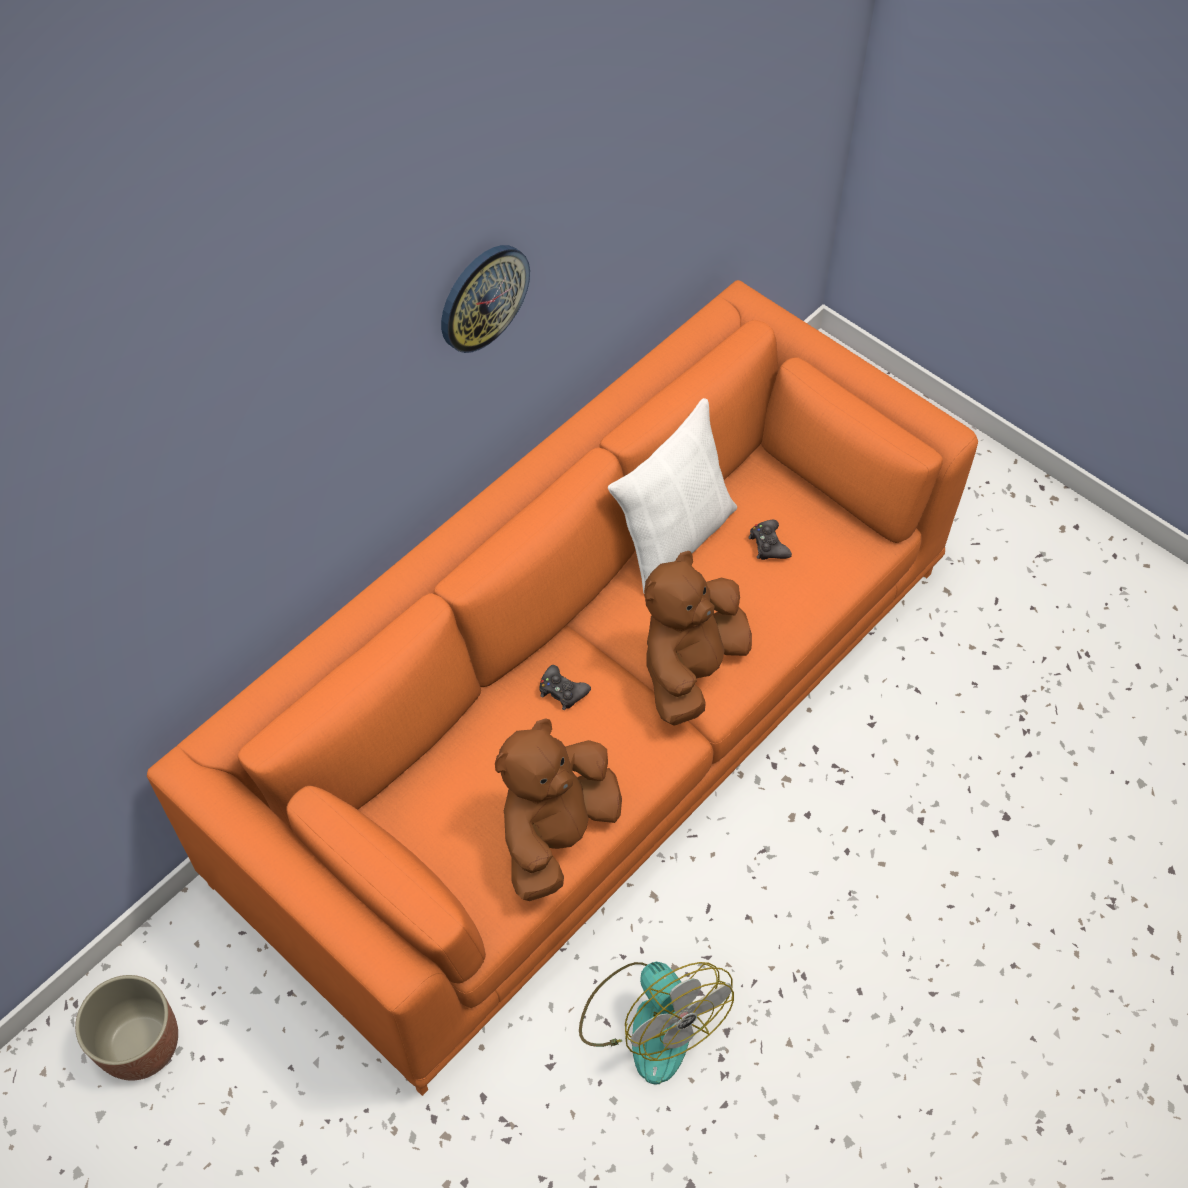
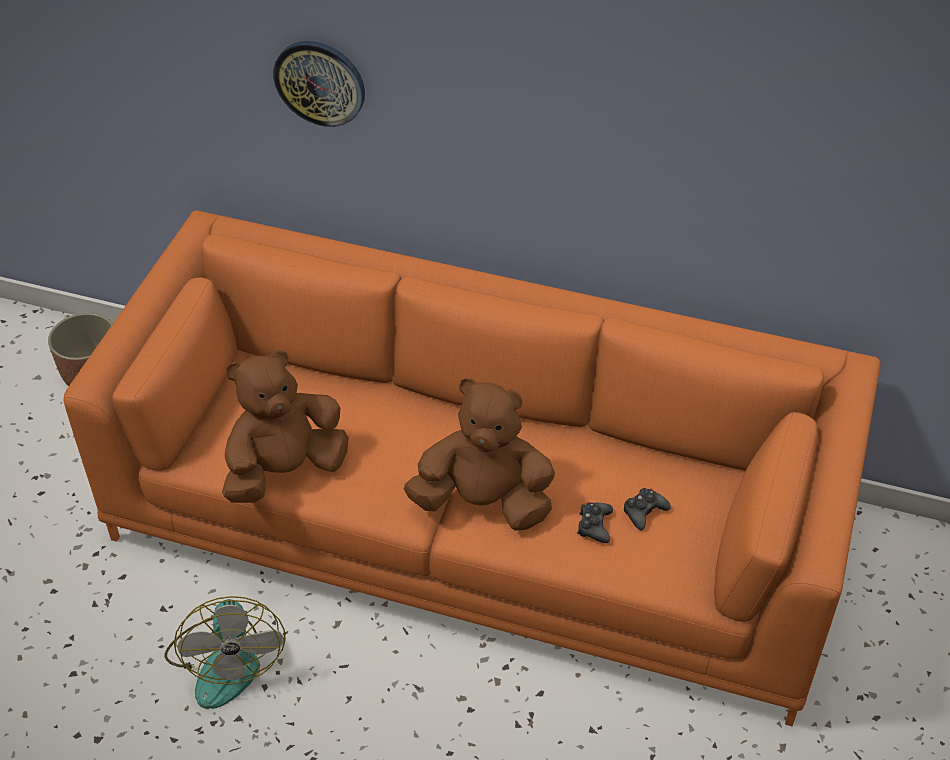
camera: 65 degrees right, 10 degrees down
(483, 297) = (571, 108): wall clock -> wall clock (320, 82)
(556, 833) = (284, 470): brown plush toy -> brown plush toy turned 45 degrees counterclockwise
(562, 691) = (414, 428): black game controller -> black game controller (594, 526)
(649, 1021) = (226, 660): fan -> fan turned 45 degrees counterclockwise
(674, 539) = (607, 447): white pillow -> none

